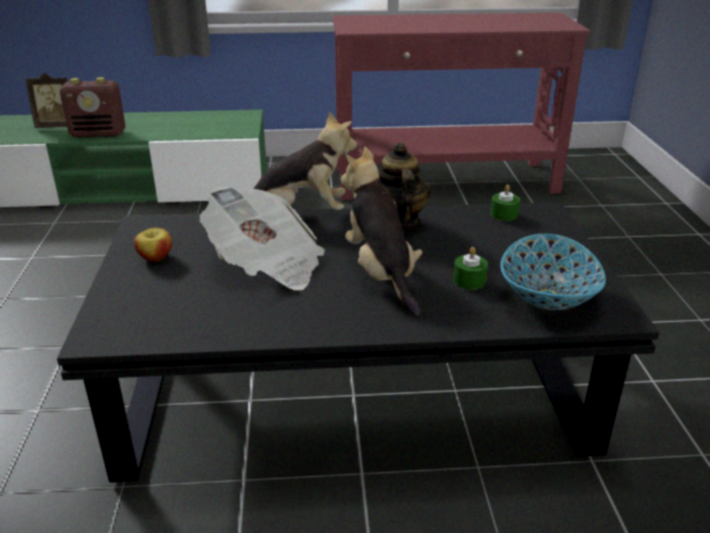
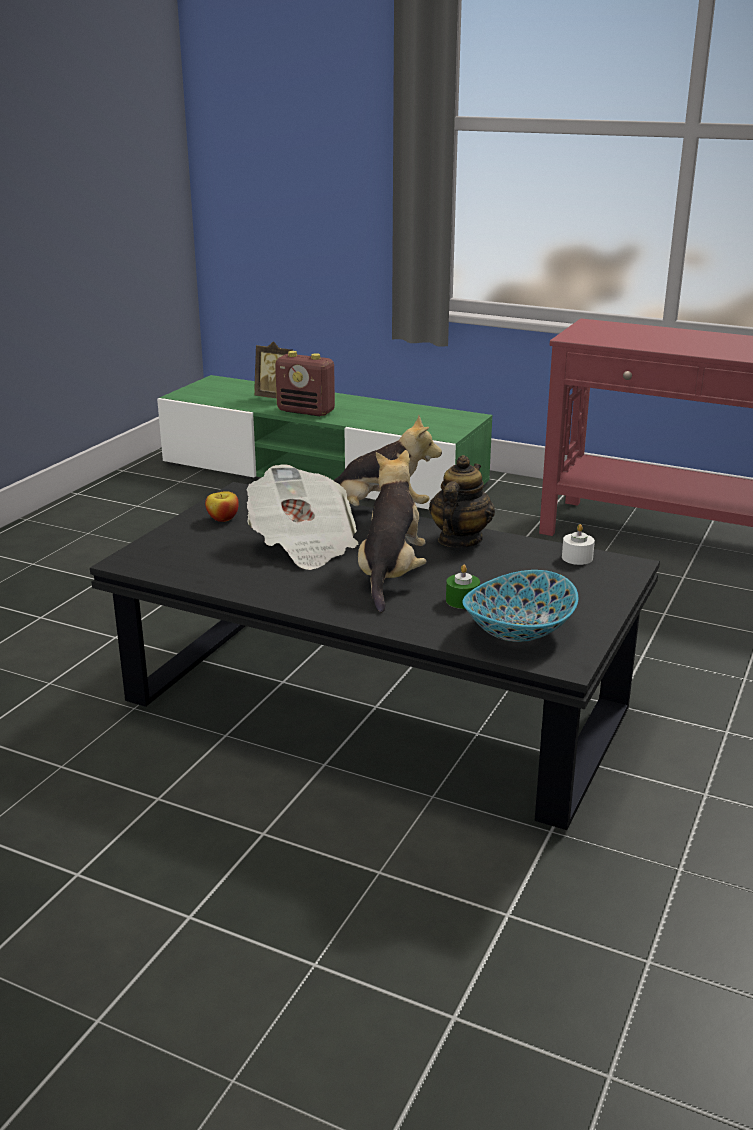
camera: 30 degrees right, 5 degrees down
(504, 215) = (577, 558): green candle -> white candle

